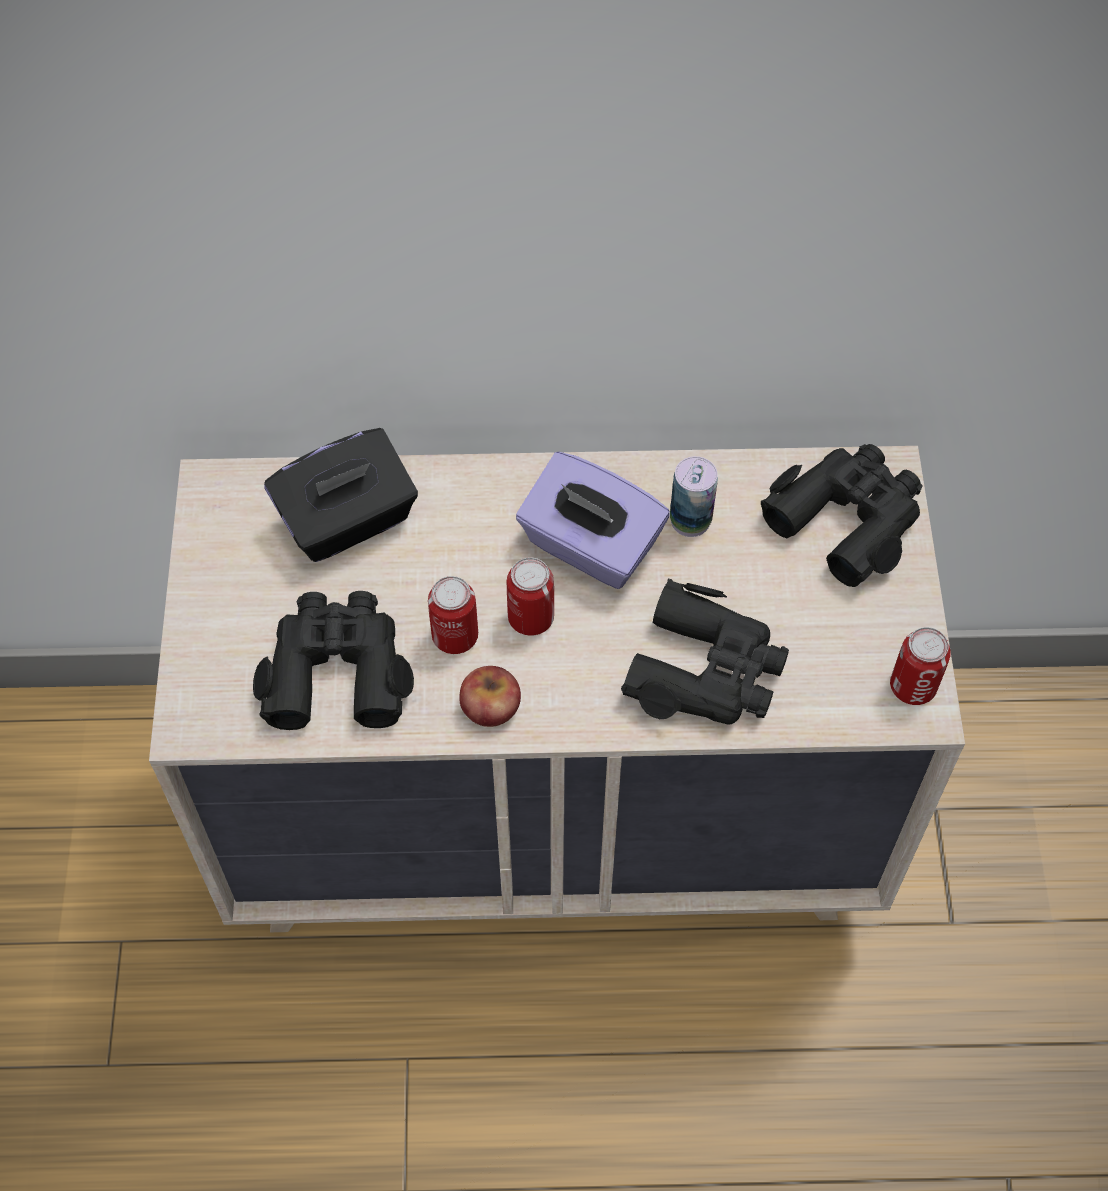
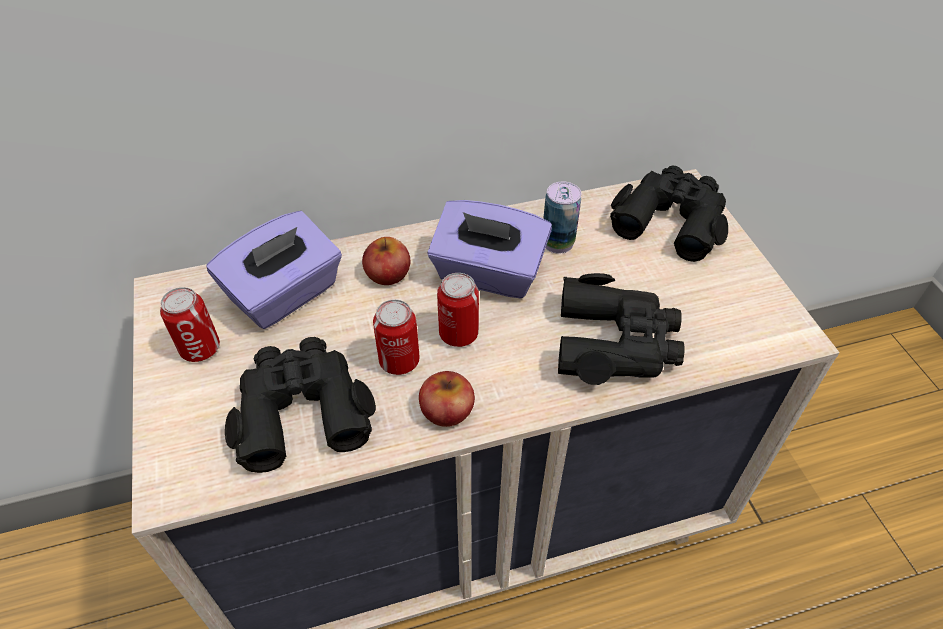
camera: 15 degrees left, 10 degrees down
(348, 521) = (285, 294): black tissue box -> purple tissue box
(472, 518) = (387, 273): none -> apple
(912, 686) = (778, 320): can -> can (200, 348)

